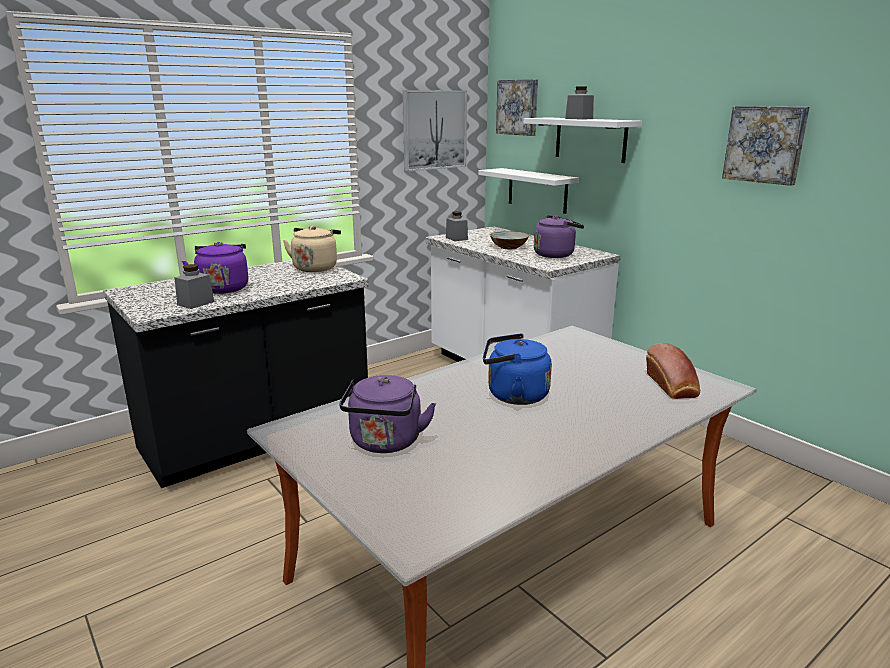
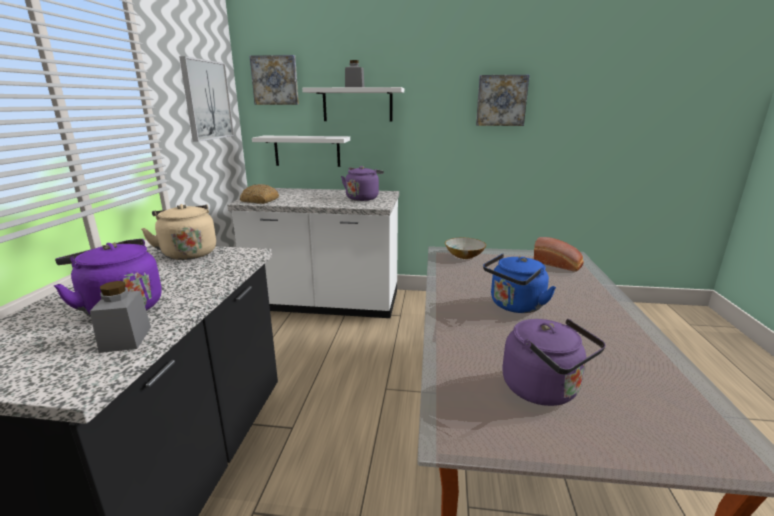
camera: 45 degrees left, 0 degrees up
(456, 238) = (259, 201): grey jar -> bread
(508, 247) = (317, 199): bowl -> bowl (464, 255)

